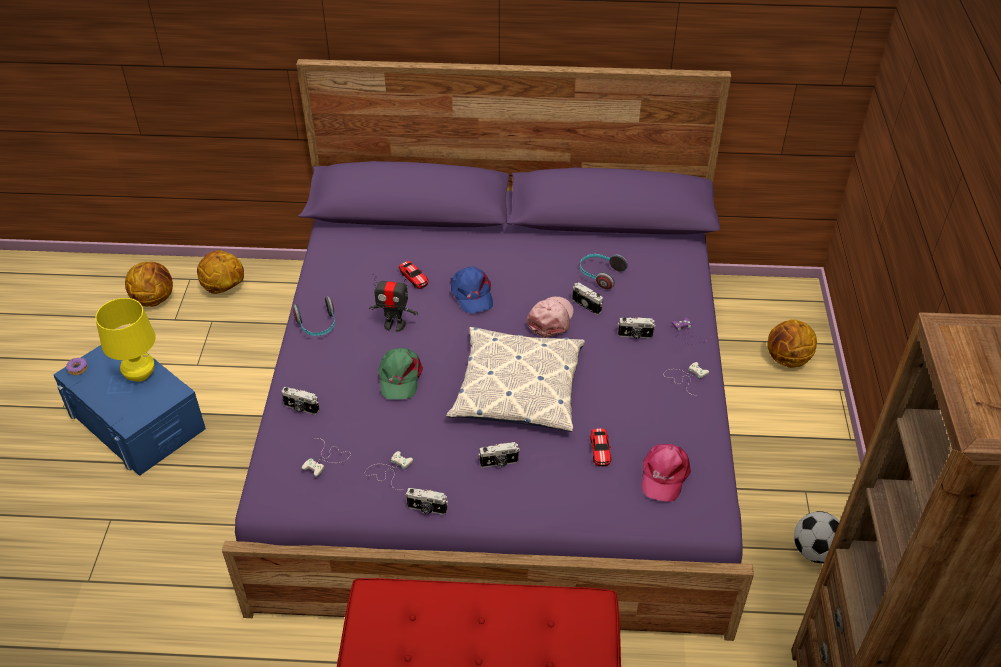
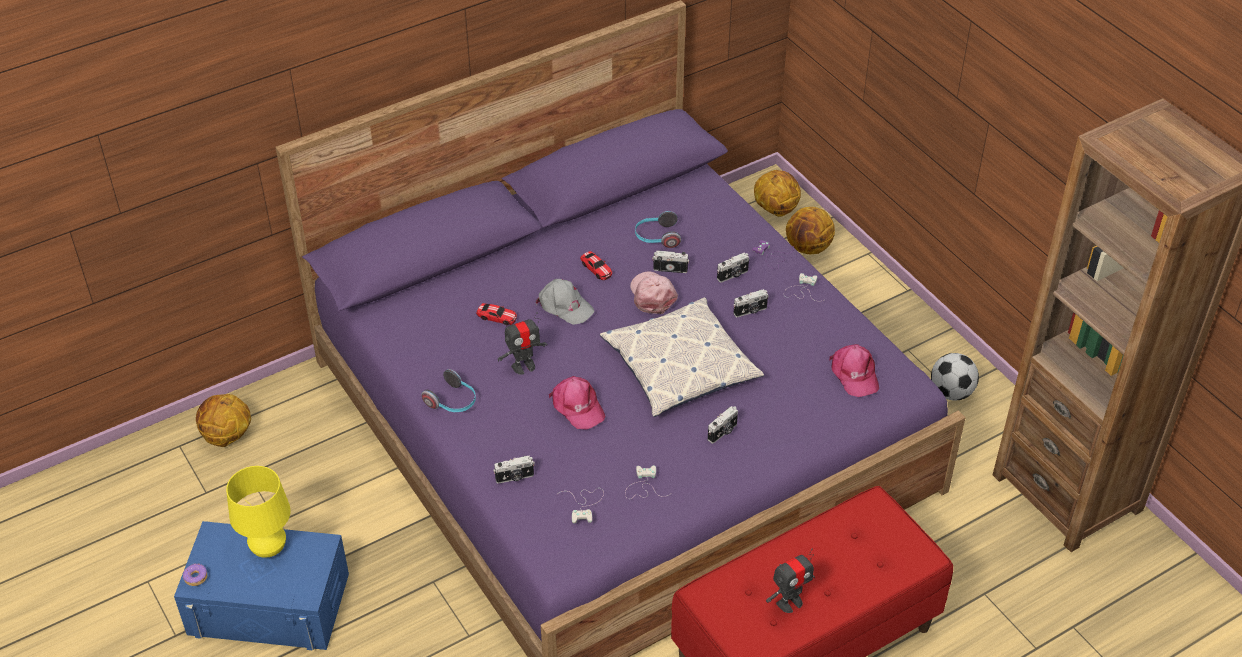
camera: 35 degrees left, 0 degrees up
(154, 299) = (161, 484): basketball -> basketball (775, 209)
(399, 377) = (577, 406): green cap -> pink cap
(427, 509) = (702, 498): camera -> camera (750, 311)
(436, 648) = (789, 602): none -> toy robot
(471, 294) = (564, 306): blue cap -> grey cap
(600, 450) = (790, 380): toy car -> toy car (596, 268)

